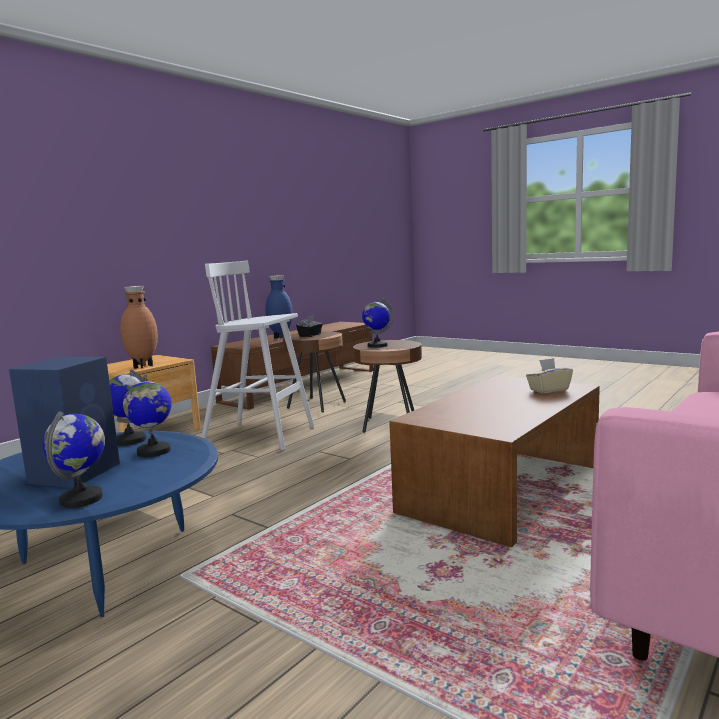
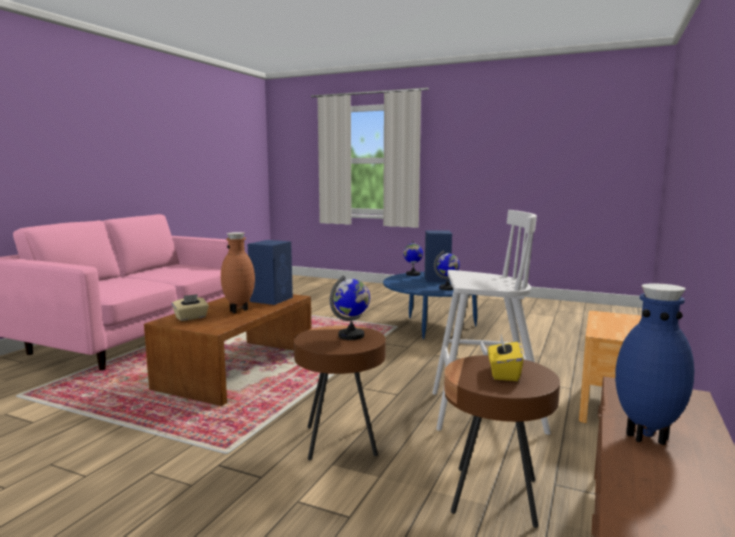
camera: 165 degrees right, 0 degrees up
(142, 366) = (609, 322): brown vase -> brown vase (239, 310)
(153, 451) = (422, 285): globe -> none
(310, 335) = (504, 373): black tissue box -> yellow tissue box
(453, 414) = (272, 299): none -> blue speaker

